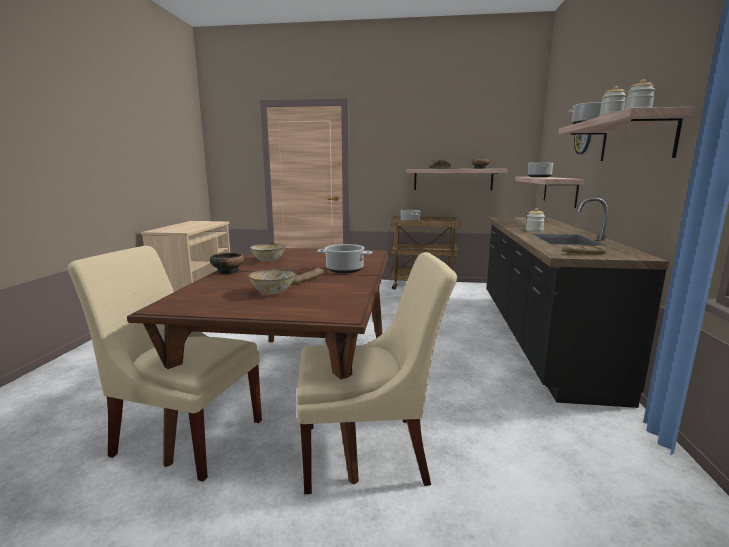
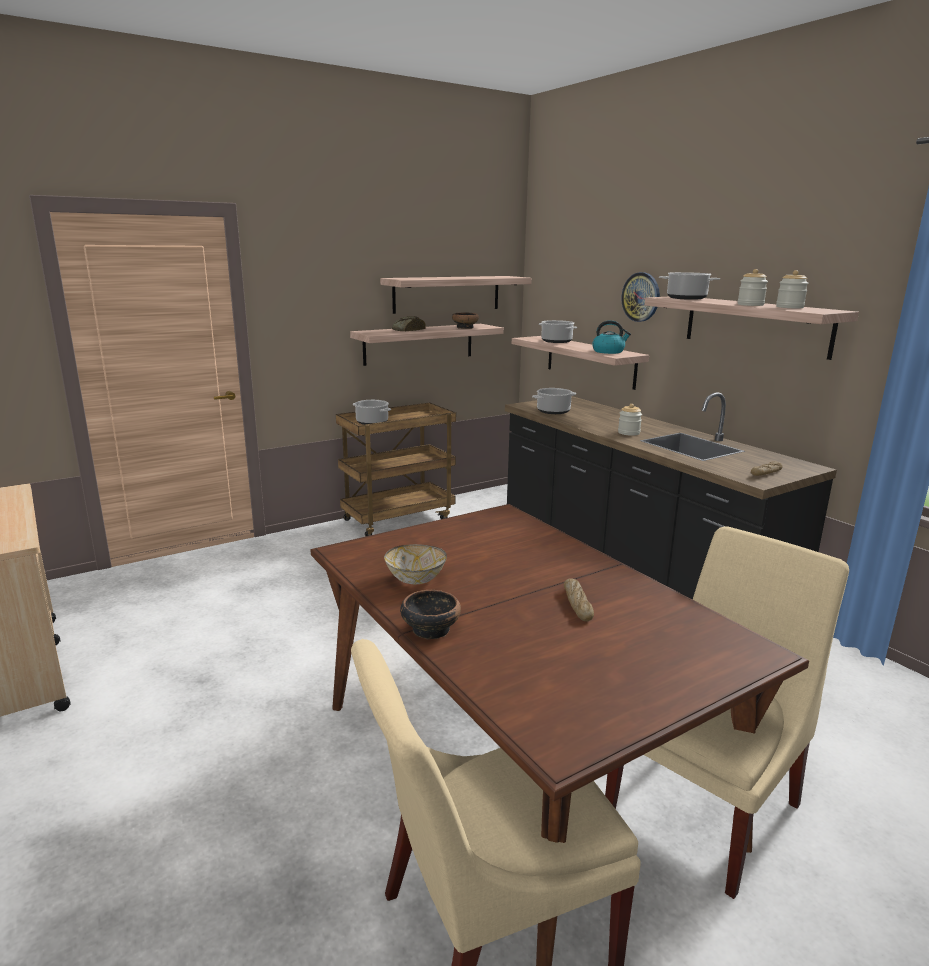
camera: 40 degrees left, 5 degrees up
(273, 292) = (602, 646): bowl -> none
(345, 270) = (564, 565): cooking pot -> cooking pot (553, 411)
(476, 148) = (447, 294): none -> shelf
(556, 178) = (608, 351): none -> kettle

